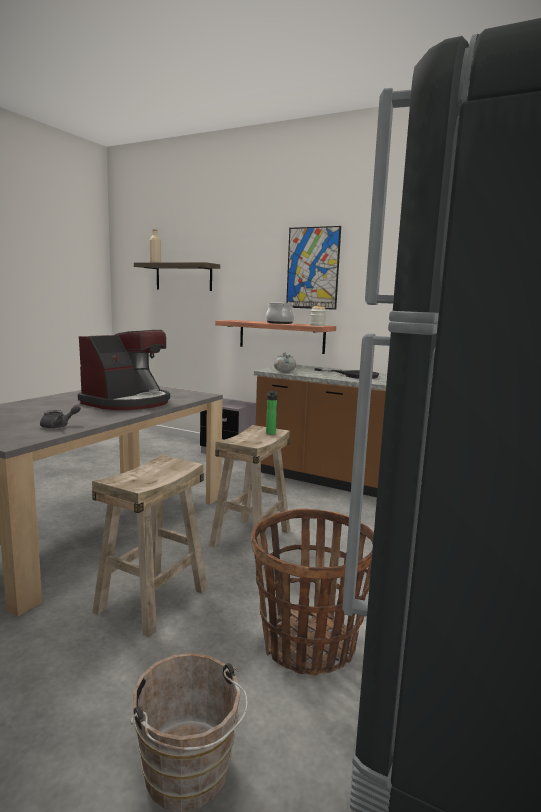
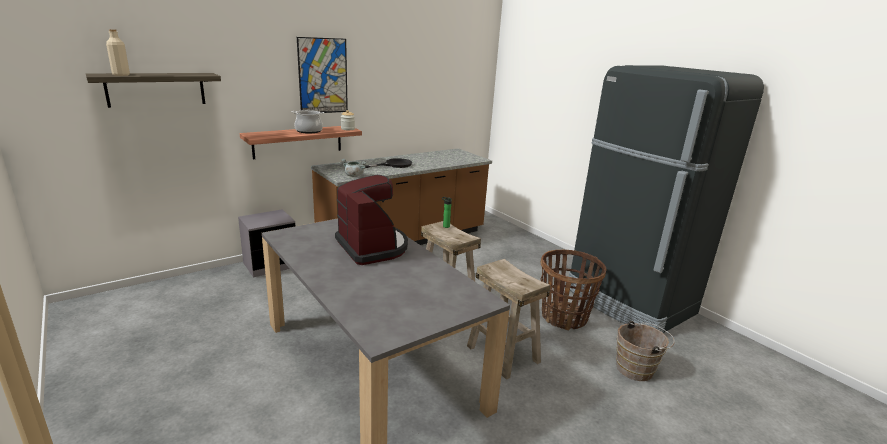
camera: 65 degrees left, 10 degrees up
(59, 426) = (444, 281): grey teapot -> none

